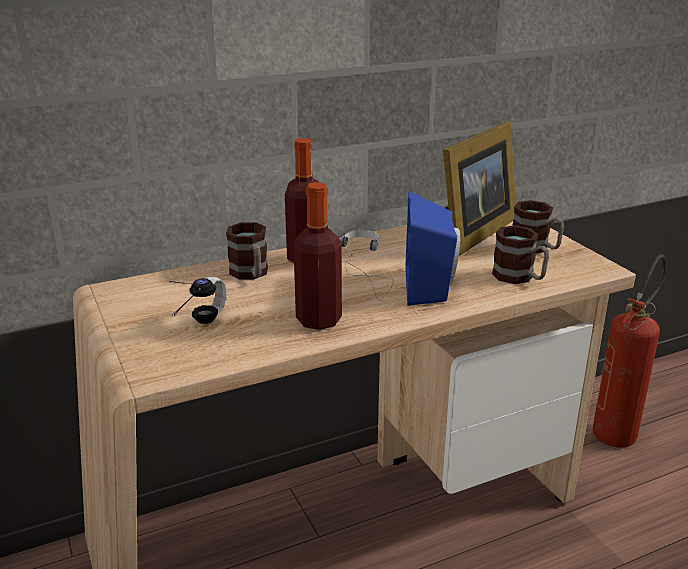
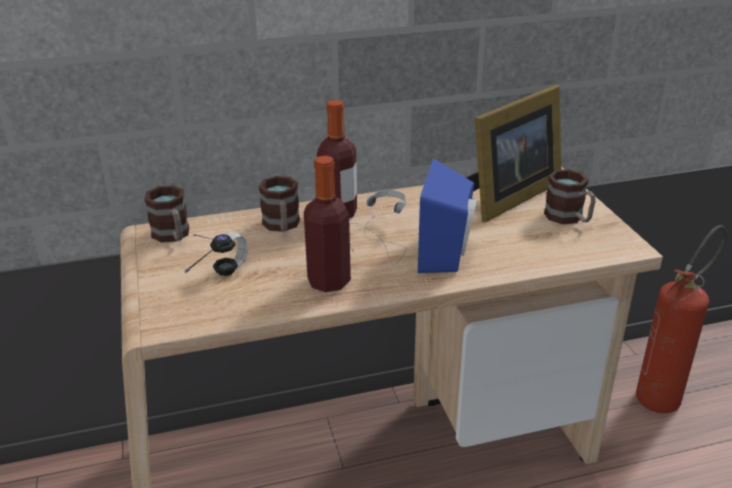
camera: 10 degrees right, 5 degrees up
(519, 278) = (540, 251): mug -> mug (173, 236)

